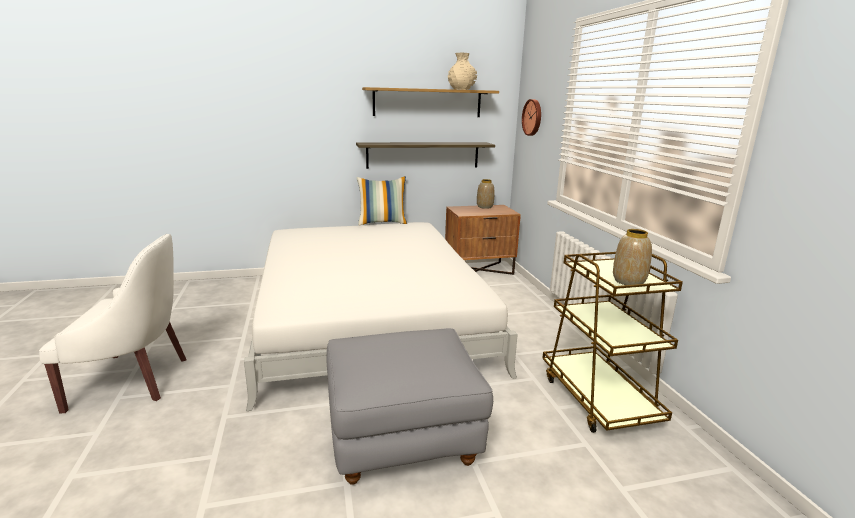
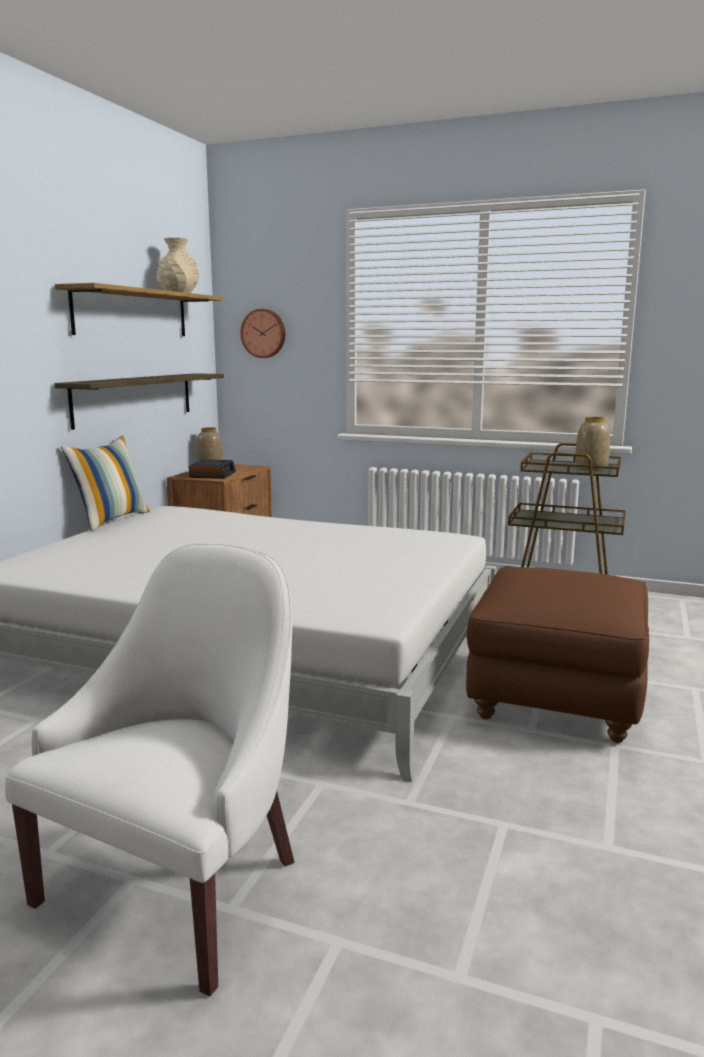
camera: 55 degrees left, 5 degrees down
(403, 437) = (555, 697): grey ottoman -> brown ottoman
(469, 211) = (212, 475): none -> alarm clock

